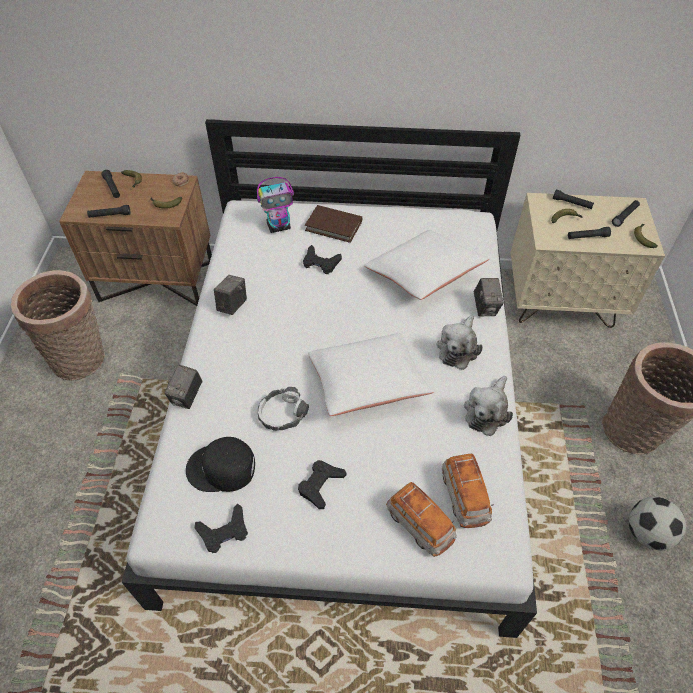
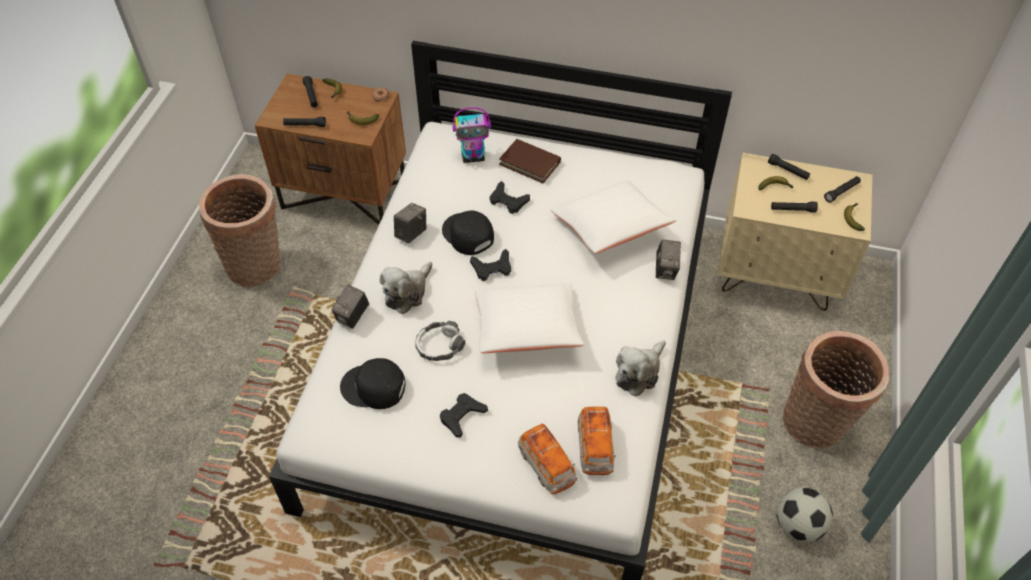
camera: 10 degrees right, 0 degrees up
(224, 532) = (366, 443): black game controller -> black game controller (492, 268)
(288, 299) = (467, 235): none -> black cap
(458, 348) = (626, 307): plush toy -> plush toy (407, 292)

